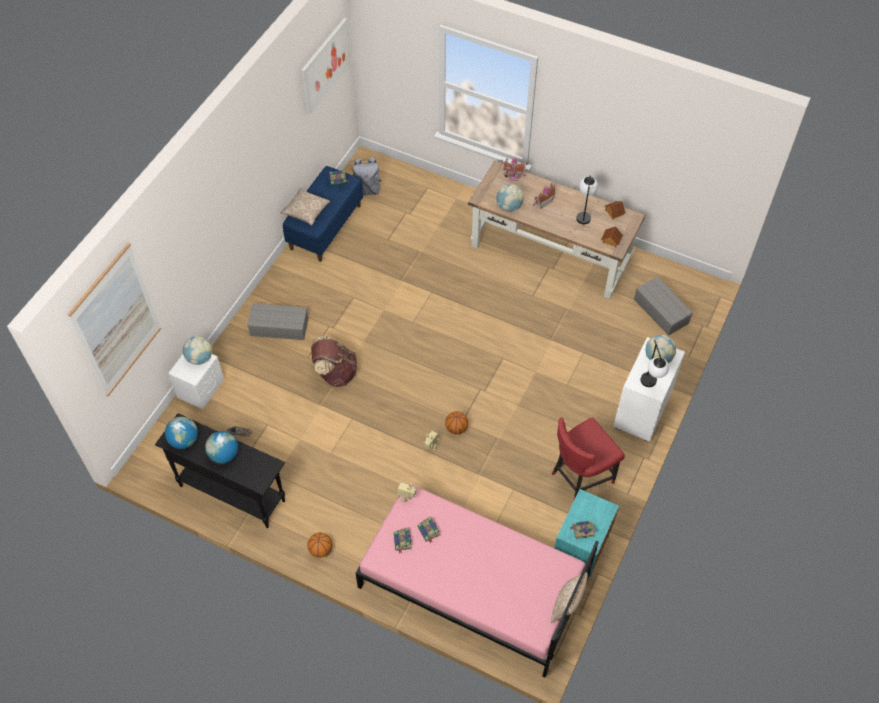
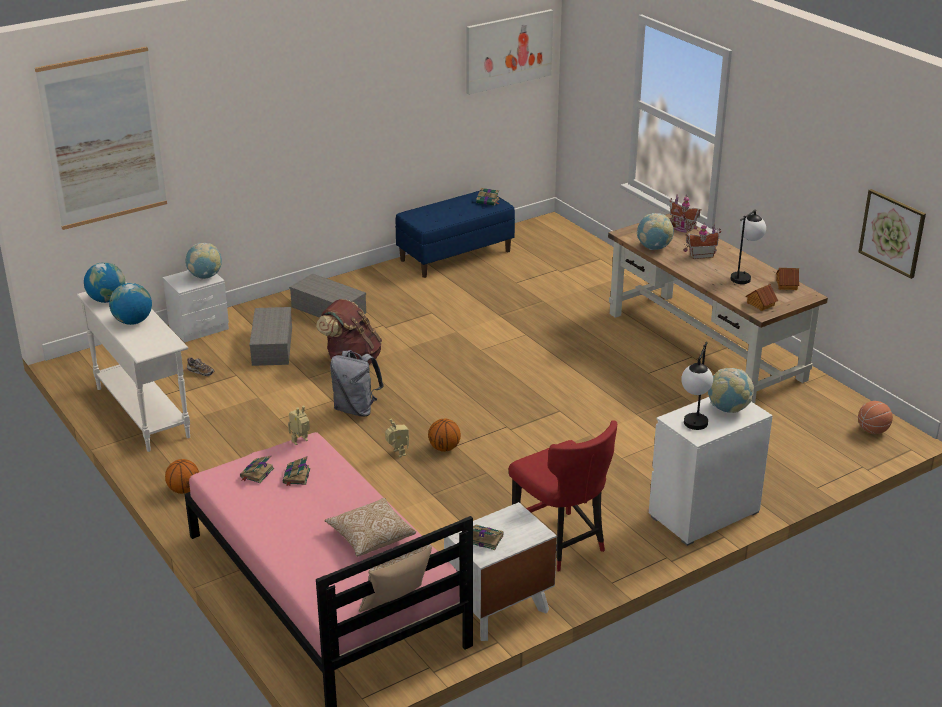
camera: 30 degrees right, 25 degrees down
(232, 492) = (143, 412): black console table -> white console table
(306, 211) = (429, 213): pillow -> pillow (371, 537)
(367, 189) = (530, 242): grey backpack -> grey backpack (356, 409)
(580, 477) = (561, 543): red chair -> red chair turned 120 degrees counterclockwise
(581, 548) = (498, 609): turquoise nightstand -> white nightstand
(660, 311) = (810, 435): grey storage box -> grey storage box (271, 345)
(691, 289) = (872, 430): none -> basketball
(692, 174) = (892, 233): none -> picture

